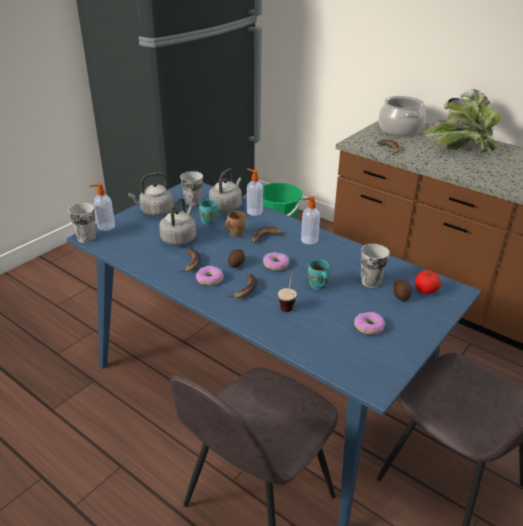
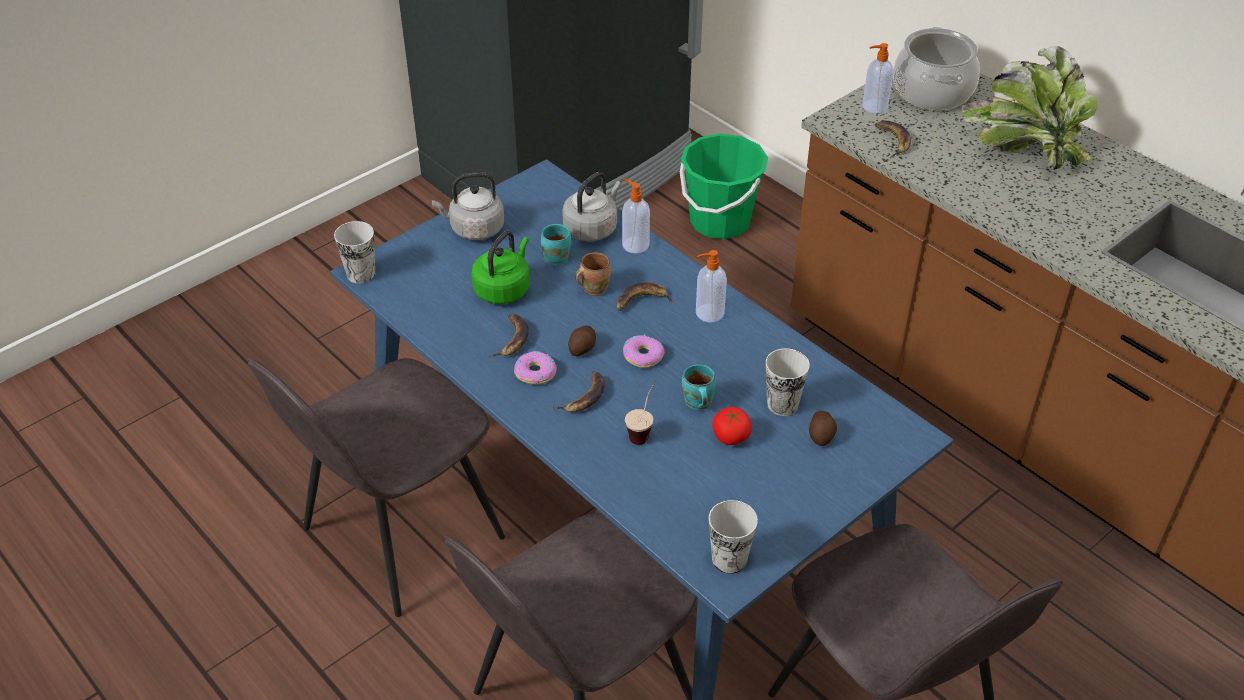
camera: 10 degrees right, 10 degrees up
(105, 226) = (392, 254): soap dispenser -> soap dispenser (873, 106)
(119, 411) = (398, 536): none -> grey chair
(179, 238) = (504, 289): grey kettle -> green kettle
(193, 203) = (538, 217): cup -> cup (729, 559)
(369, 326) = (752, 484): donut -> none
(425, 290) = (863, 430): tomato -> tomato (730, 437)

